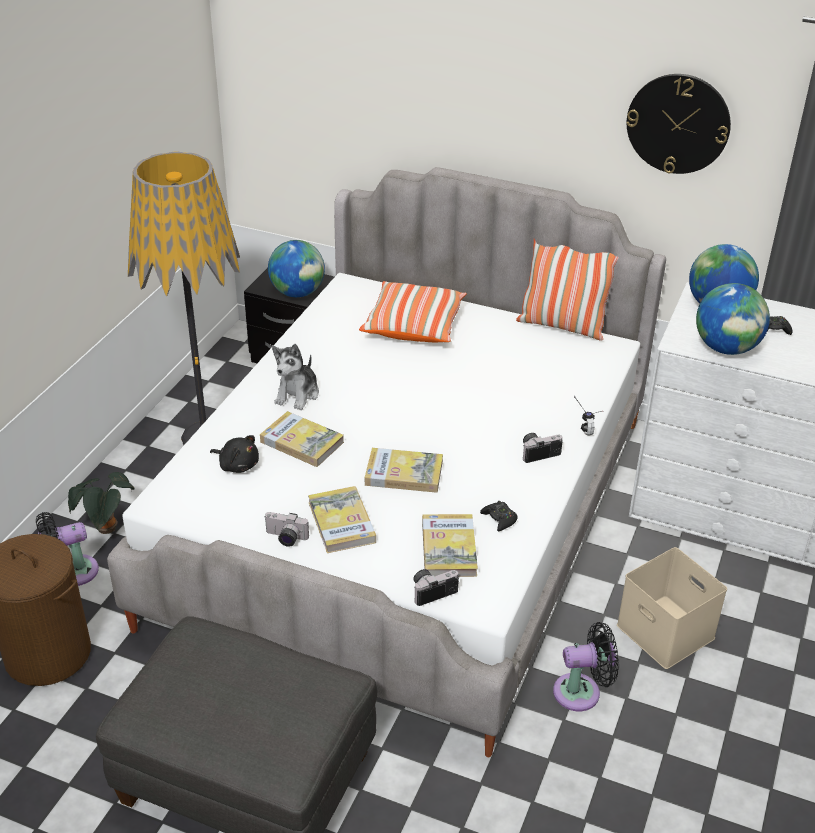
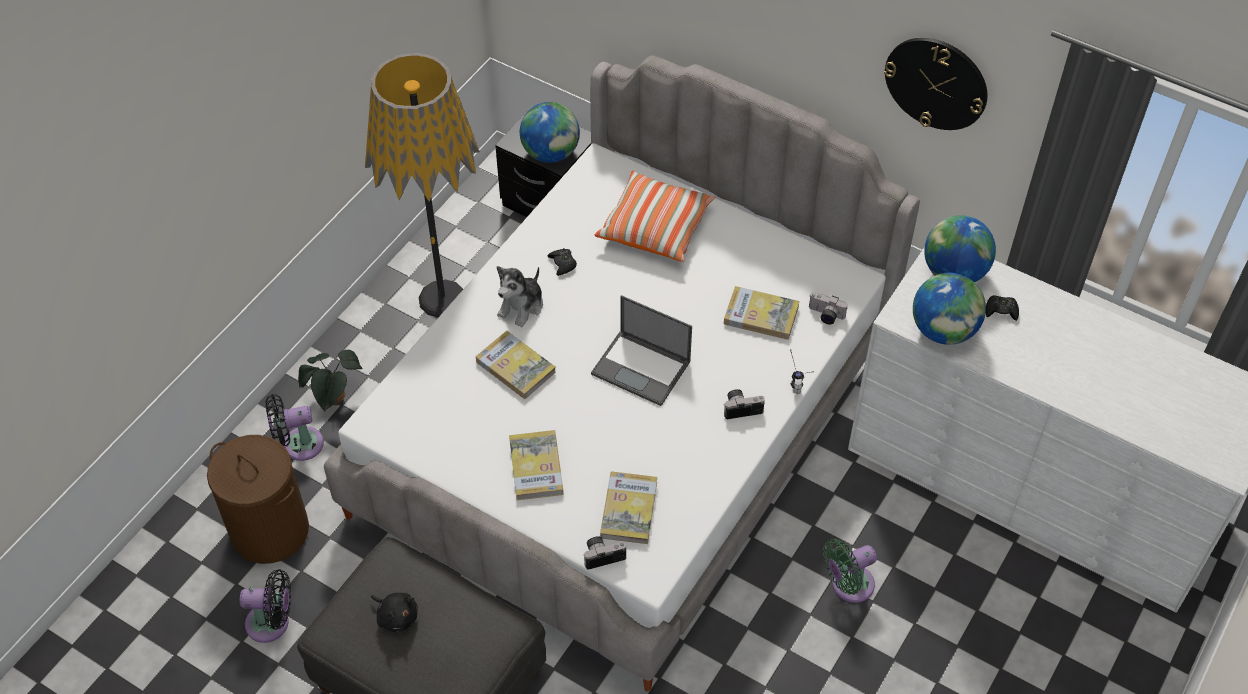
camera: 10 degrees right, 15 degrees up
(237, 465) = (450, 387): black plush toy -> black plush toy (396, 616)
(285, 538) = (481, 478): camera -> camera (825, 315)
(404, 473) = (605, 417): book -> book (761, 315)
(430, 430) = (642, 368): none -> laptop
(499, 519) = (684, 482): black game controller -> black game controller (562, 264)
(562, 326) = (809, 245): pillow -> none
(582, 692) = (748, 638): black fan -> black fan (272, 623)
(667, 632) = (848, 586): beige storage box -> green fan

